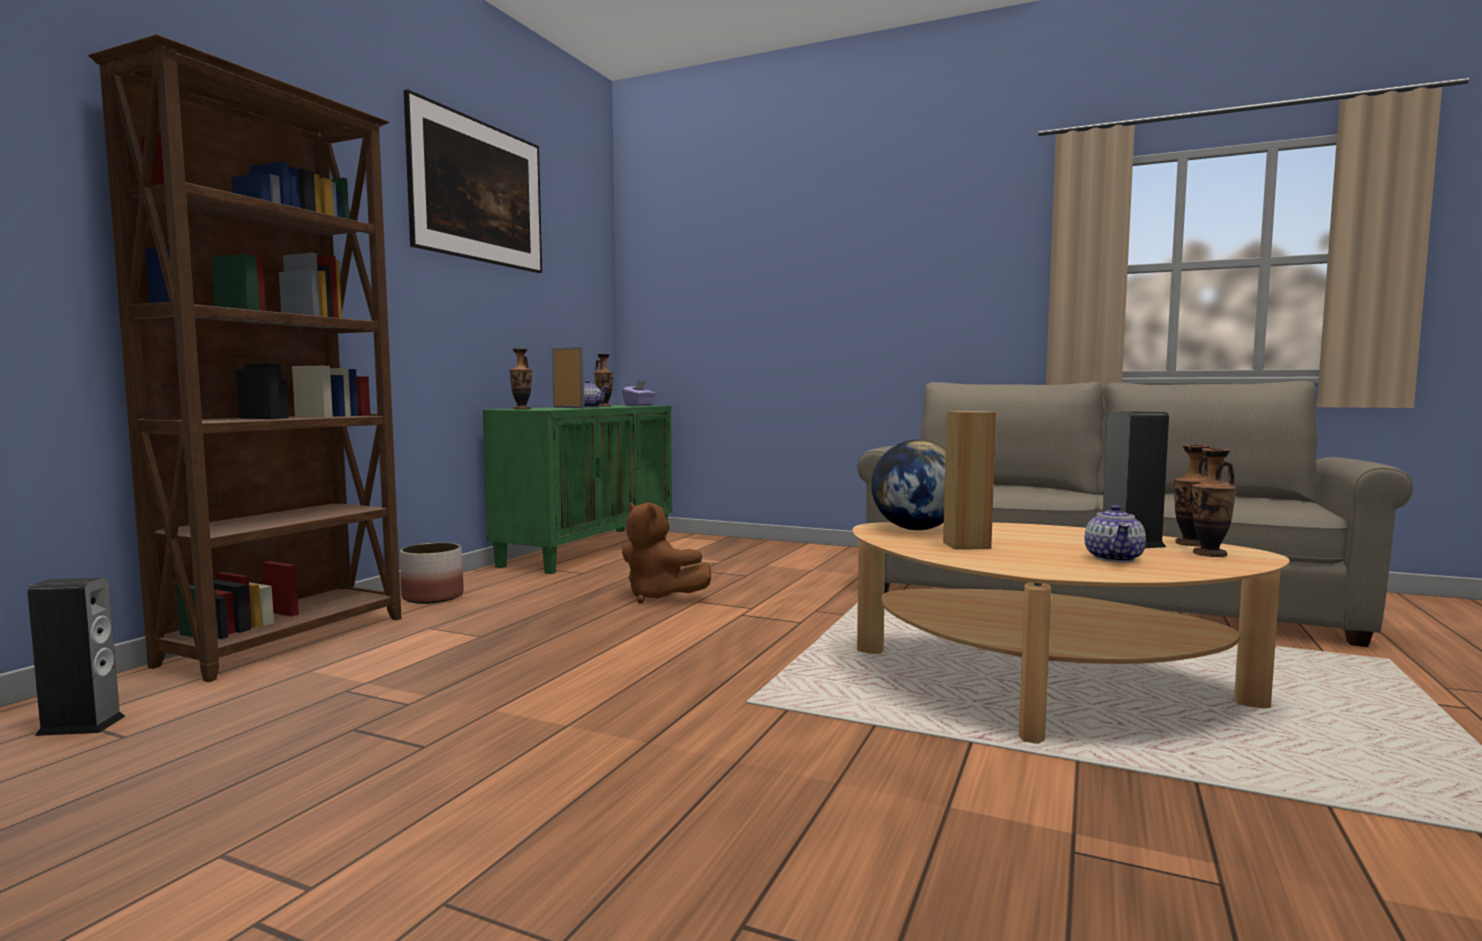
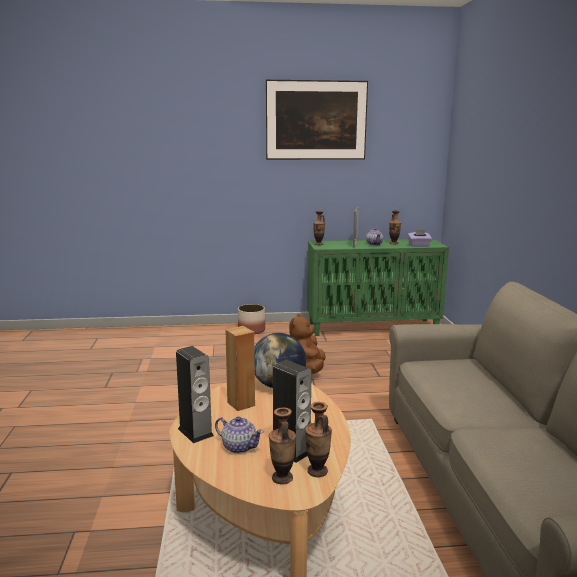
camera: 60 degrees right, 10 degrees up
(81, 725) = (94, 341): speaker -> speaker (195, 432)
(290, 640) = (179, 332): brown bookcase -> none
(1114, 558) = (239, 447): teapot -> teapot turned 135 degrees counterclockwise

